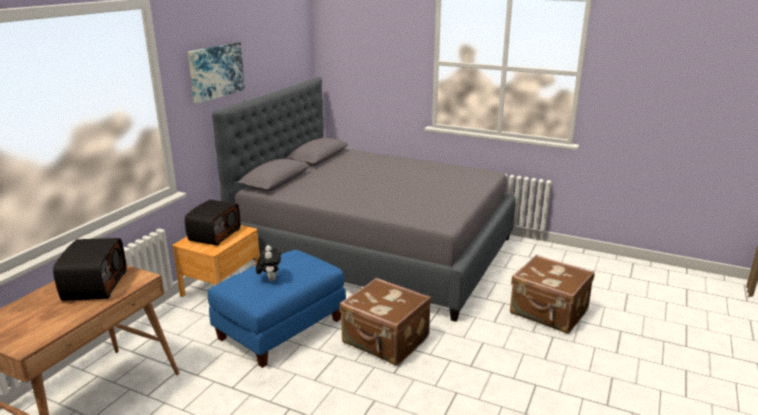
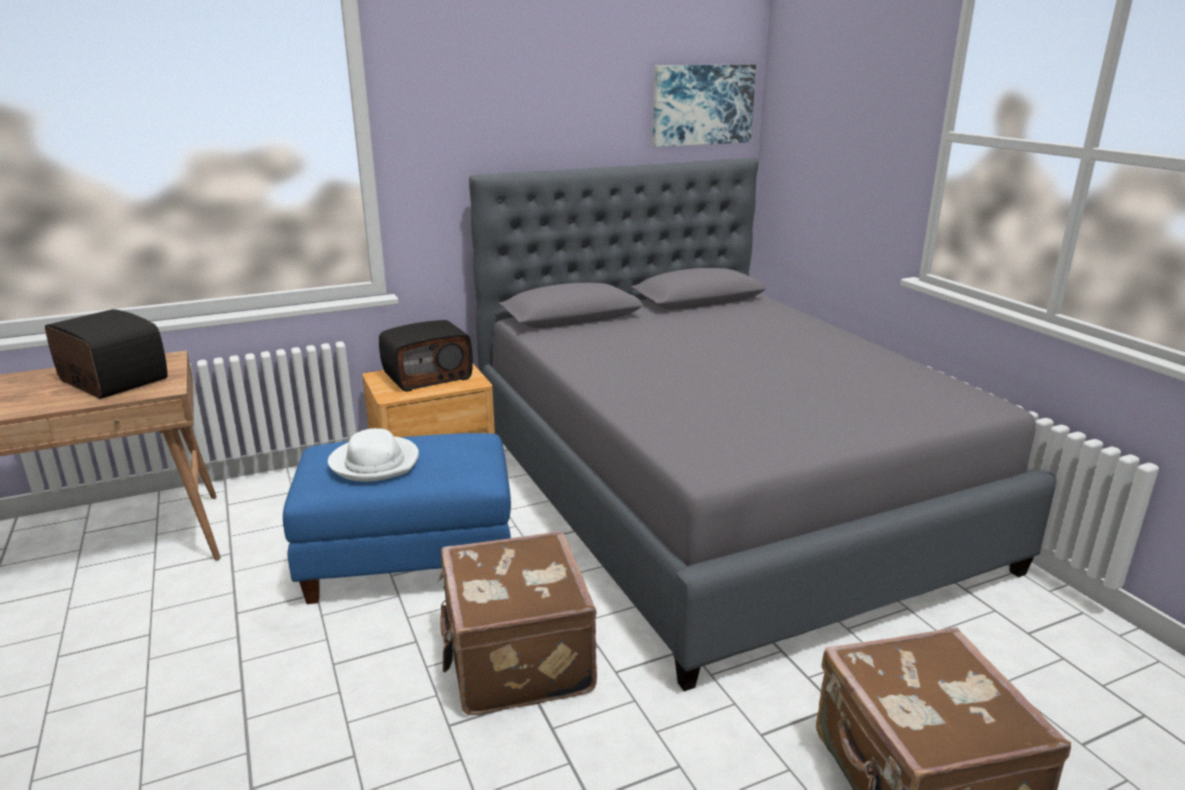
camera: 40 degrees right, 0 degrees up
(94, 285) = (111, 380): radio -> radio turned 90 degrees counterclockwise
(215, 71) = (496, 110): picture -> picture (702, 105)
(270, 279) = (375, 462): plush toy -> white hat

